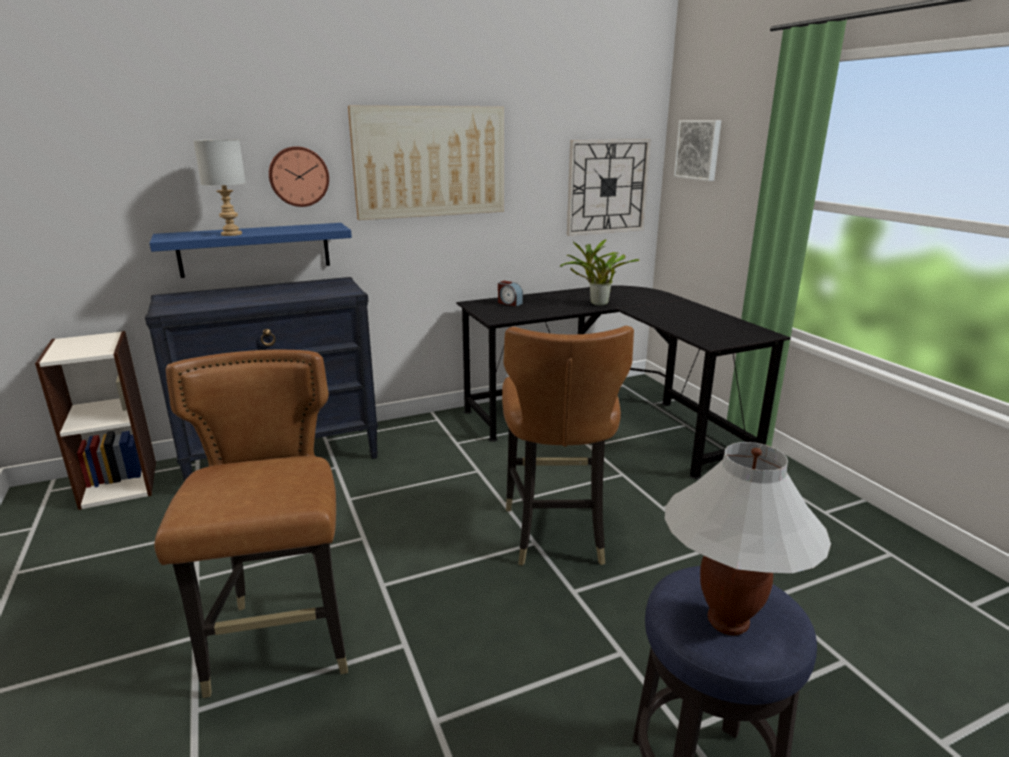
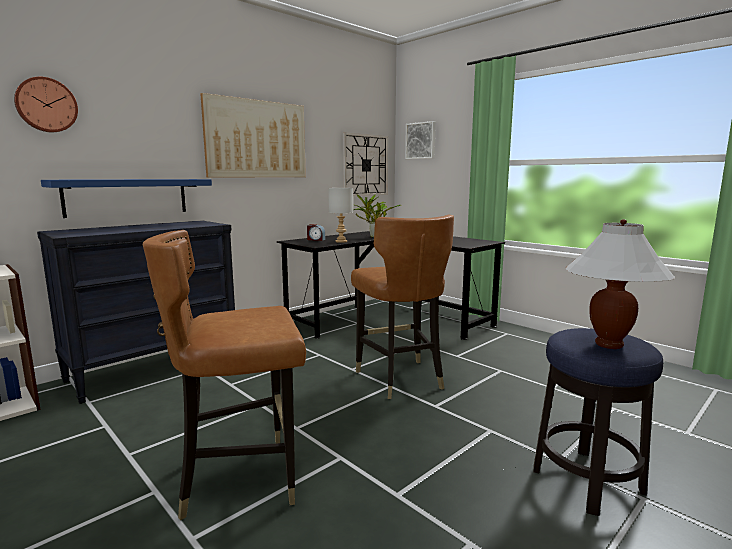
camera: 20 degrees left, 10 degrees down
(232, 234) = (117, 179): grey table lamp -> grey table lamp (341, 241)
(283, 642) = (240, 477): brown chair -> brown chair turned 75 degrees counterclockwise
(298, 176) = (163, 142): wall clock -> wall clock (46, 105)

